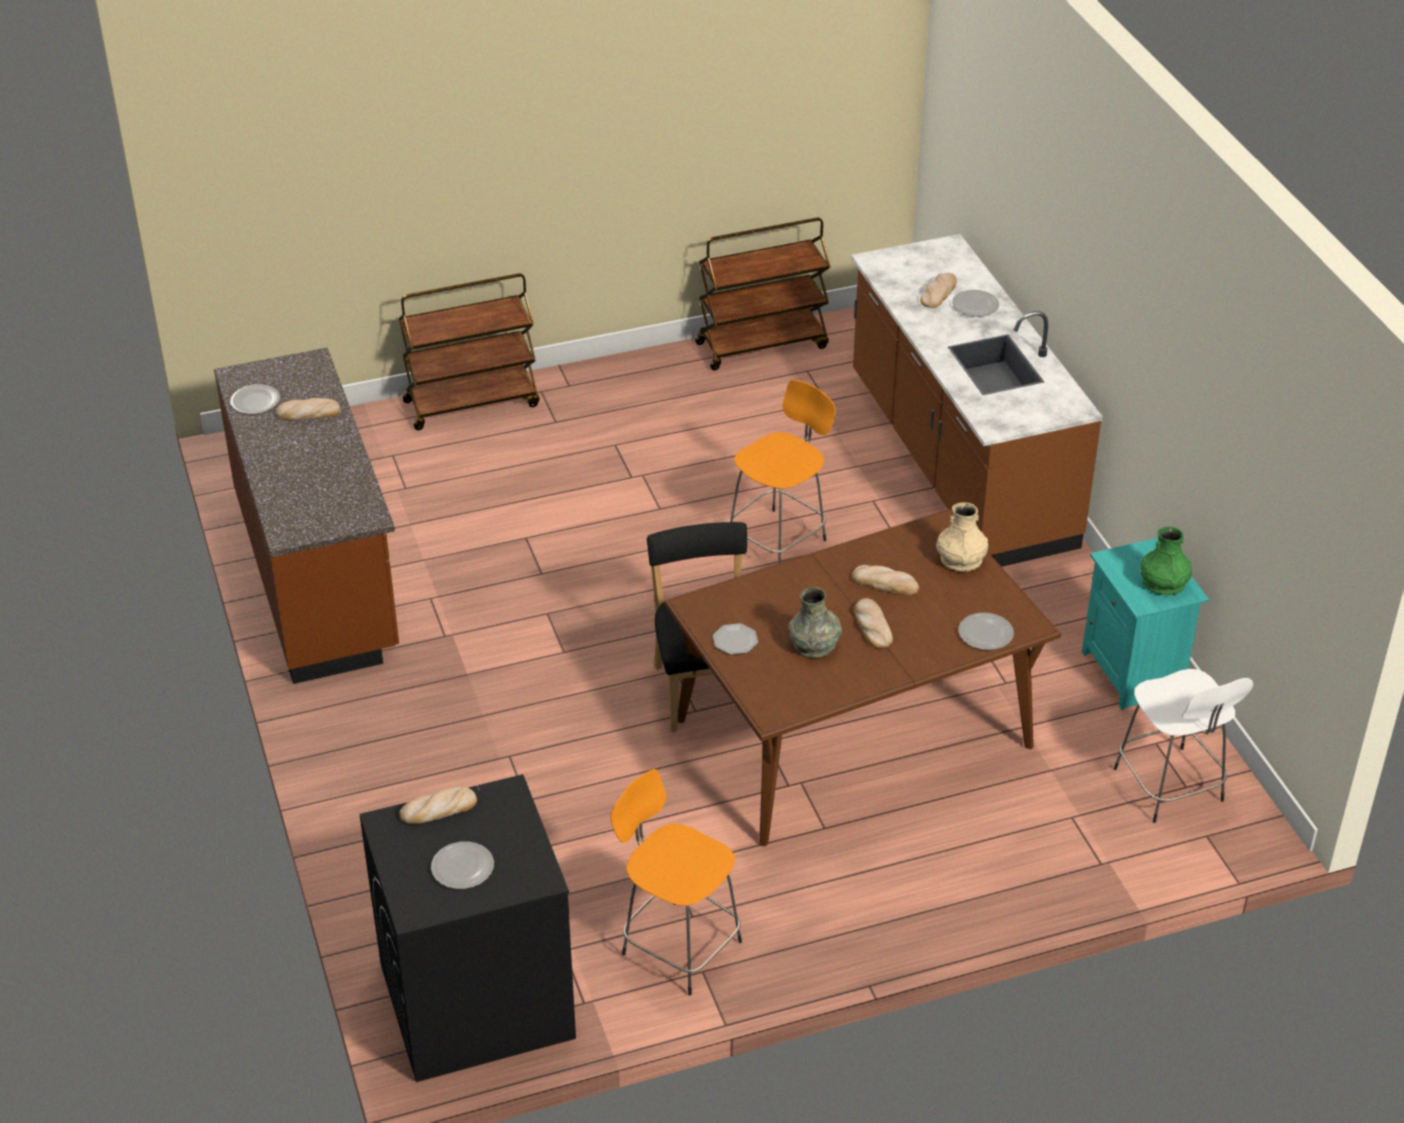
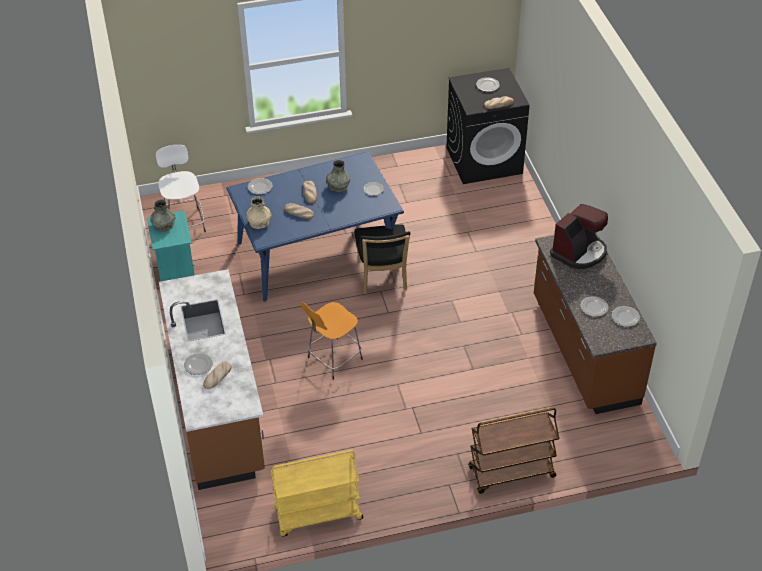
camera: 175 degrees left, 5 degrees up
(308, 413) = (593, 307): bread -> plate
(311, 503) = (579, 252): none -> coffee machine
(678, 945) = (405, 174): orange stool -> none
(762, 344) = (317, 515): brown cart -> yellow cart
(852, 734) = (318, 252): brown dining table -> blue dining table
(1164, 583) = (163, 225): green vase -> grey vase

